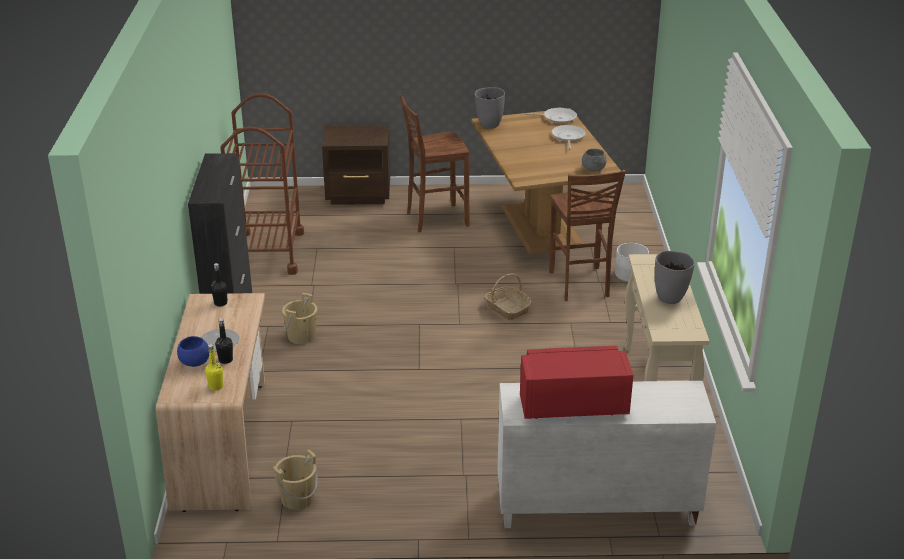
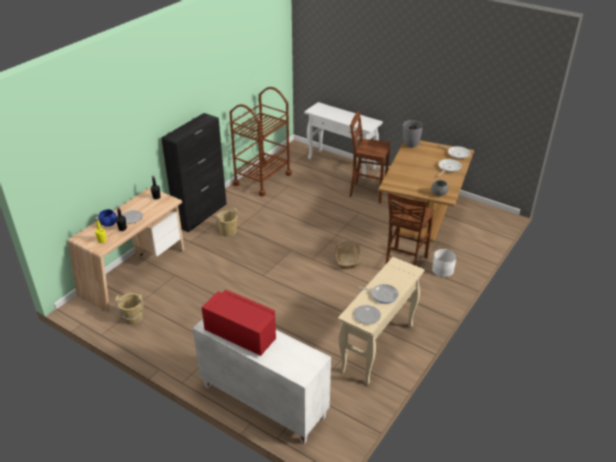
camera: 35 degrees right, 5 degrees up
(359, 195) = (342, 163): brown nightstand -> white console table
(670, 298) = (382, 295): grey vase -> frying pan
(681, 325) = (367, 316): none -> plate

